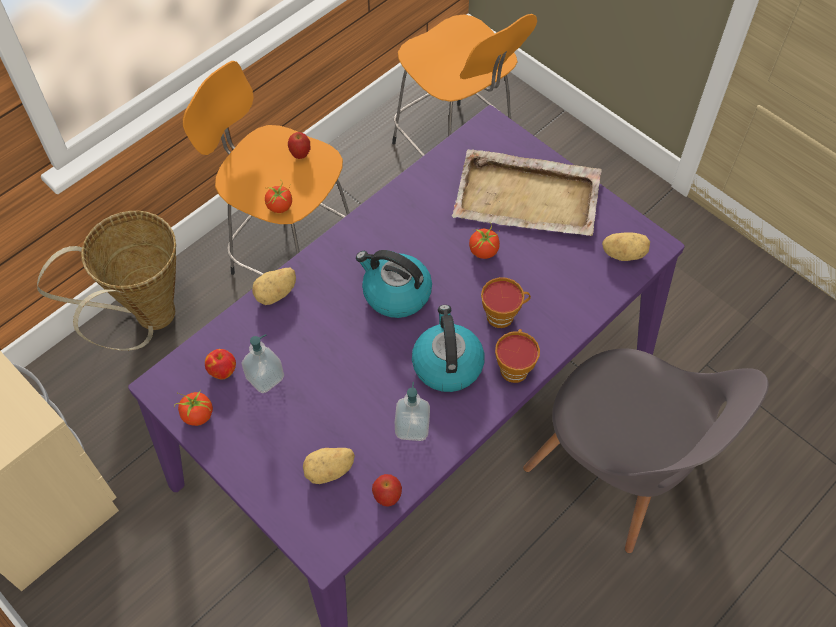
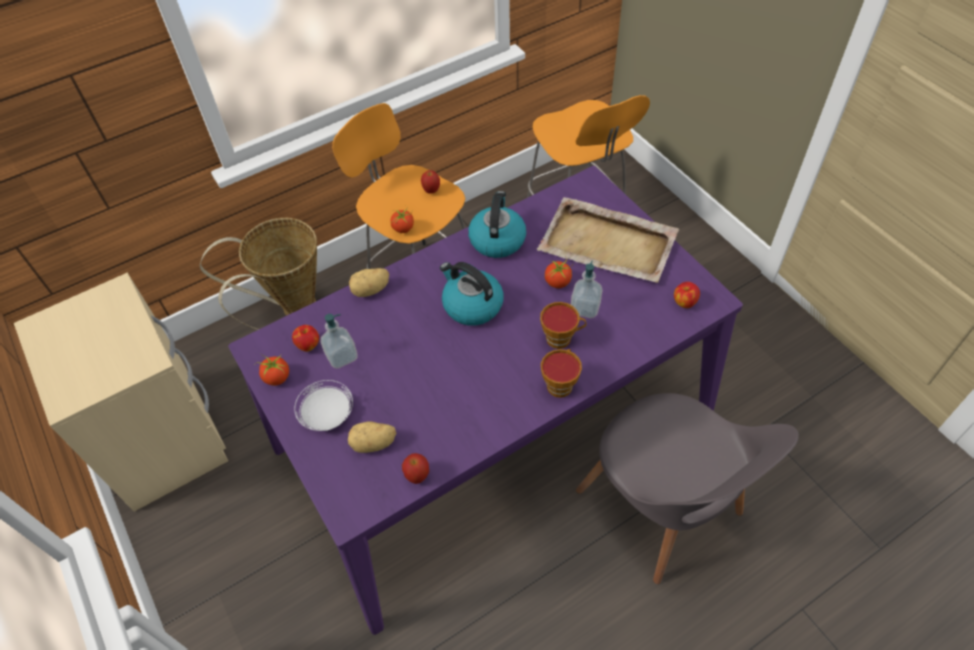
camera: 15 degrees right, 5 degrees down
(268, 446) = (327, 414): none -> white plate
(412, 427) = (456, 419): soap dispenser -> soap dispenser (585, 308)
(447, 363) = (501, 371): kettle -> kettle (497, 239)
(623, 253) = (684, 302): potato -> apple

